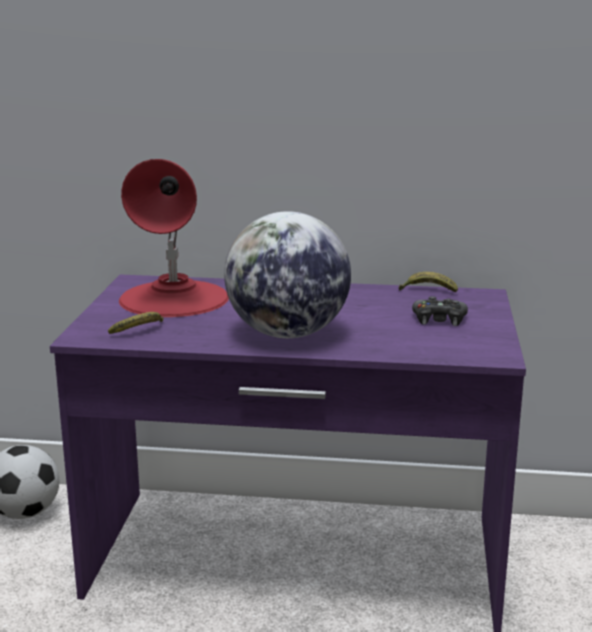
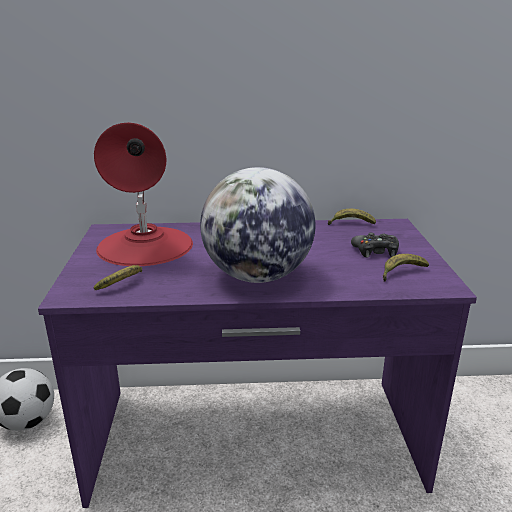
camera: 10 degrees left, 5 degrees up
(454, 341) = (401, 272): none -> banana

